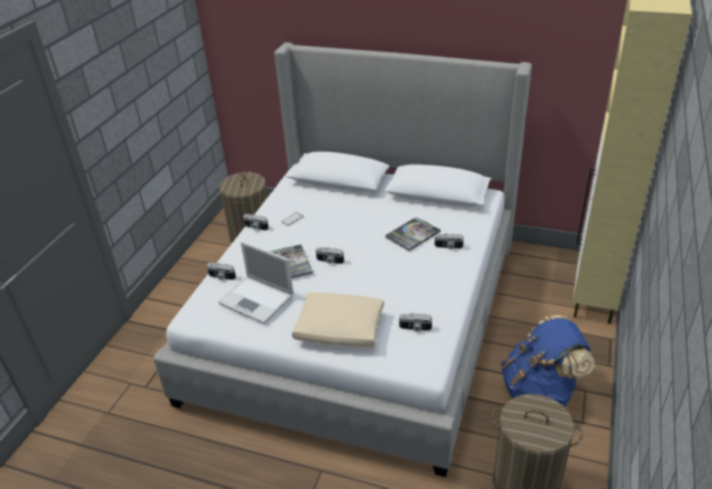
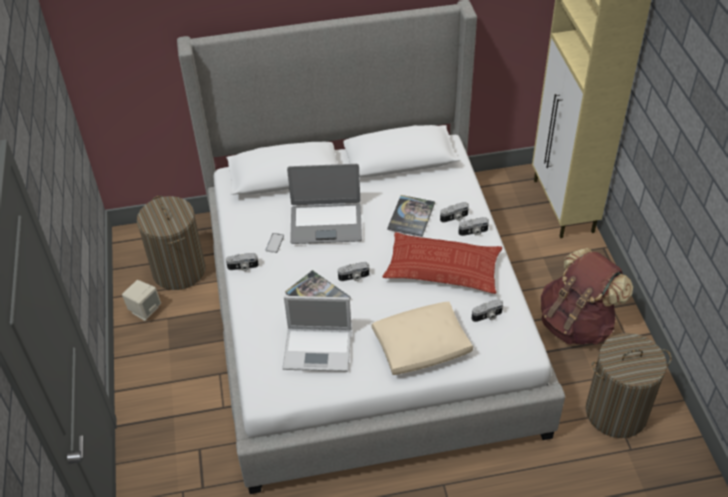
camera: 30 degrees left, 10 degrees up
(208, 254) = (145, 310): none -> beige speaker
(221, 277) = (257, 339): camera -> camera (473, 232)
(341, 218) = (326, 223): none -> laptop
(407, 279) = (443, 268): none -> pillow
(540, 391) = (577, 323): blue backpack -> brown backpack

